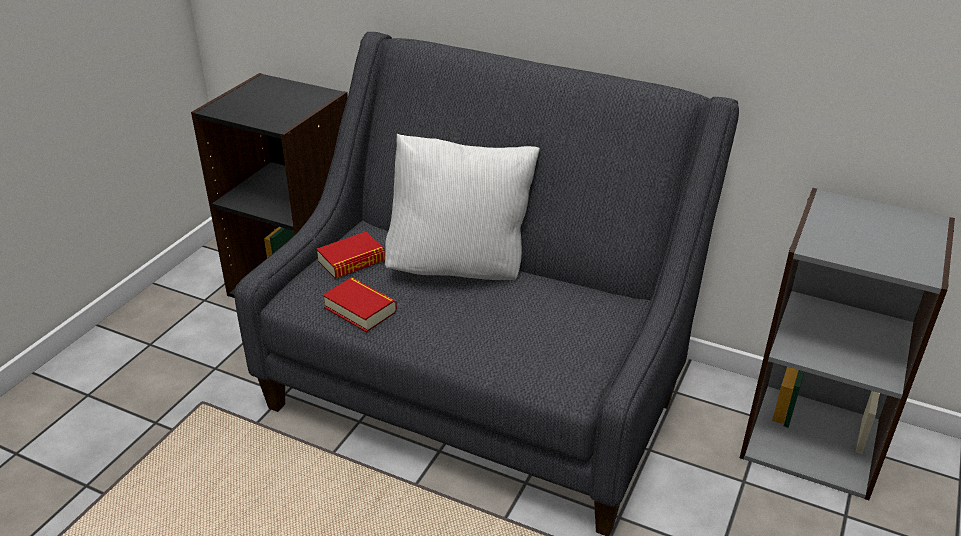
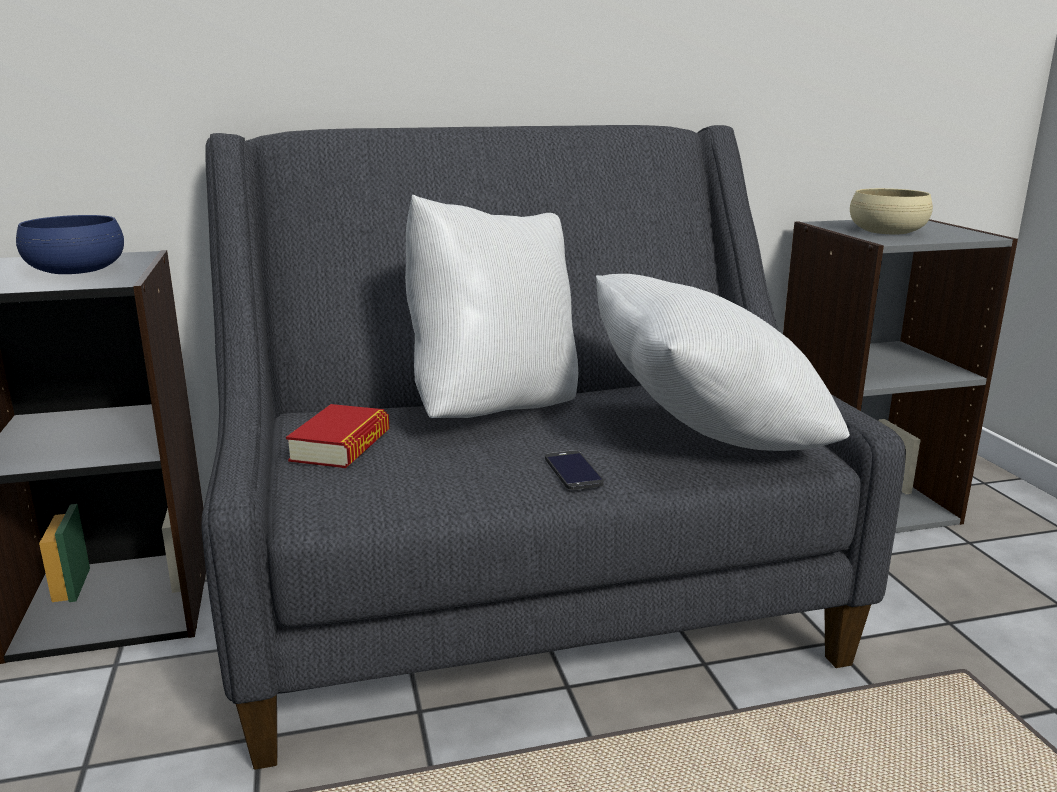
camera: 40 degrees left, 15 degrees down
(281, 103) = (76, 269): none -> blue bowl
(360, 310) = (439, 482): book -> none
(429, 335) = (573, 471): none -> phone
(538, 348) = (705, 438): none -> white pillow
(853, 233) = (887, 231): none -> beige bowl

